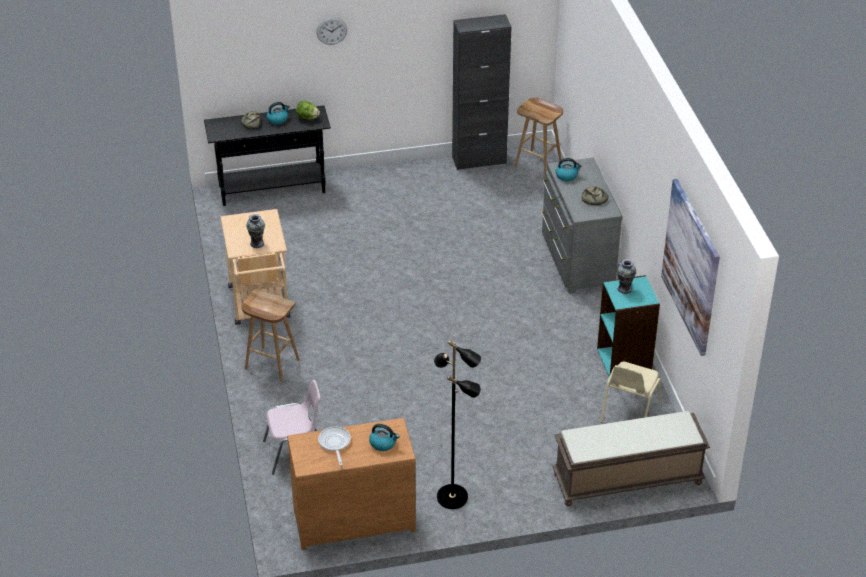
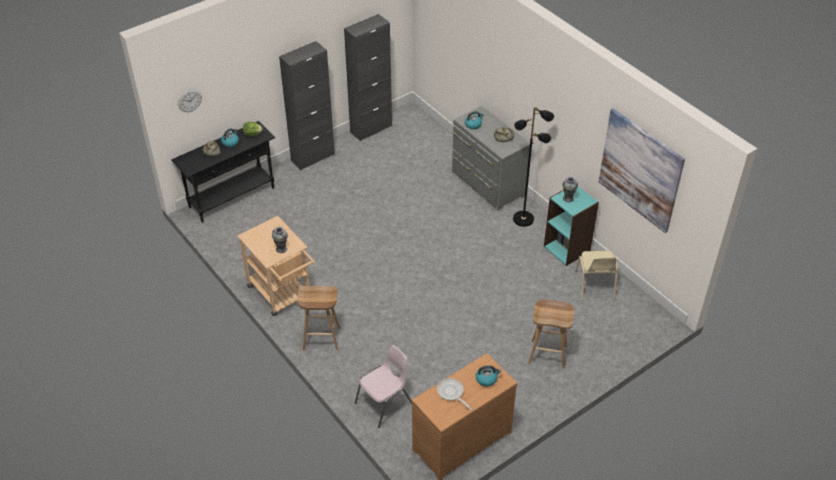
camera: 25 degrees left, 5 degrees up
(331, 31) = (258, 61): wall clock -> wall clock (190, 100)
(390, 172) = (313, 157): none -> black cabinet
(453, 497) = (519, 395): black floor lamp -> black floor lamp (523, 218)
(539, 165) = (415, 120): brown stool -> brown stool (548, 354)
(627, 480) = (626, 337): brown bench -> none

